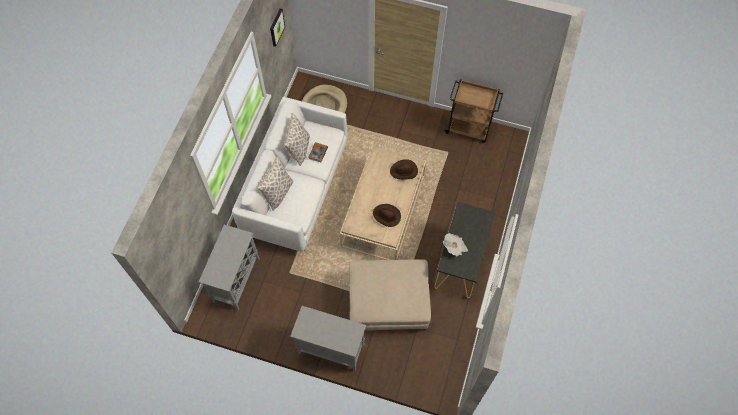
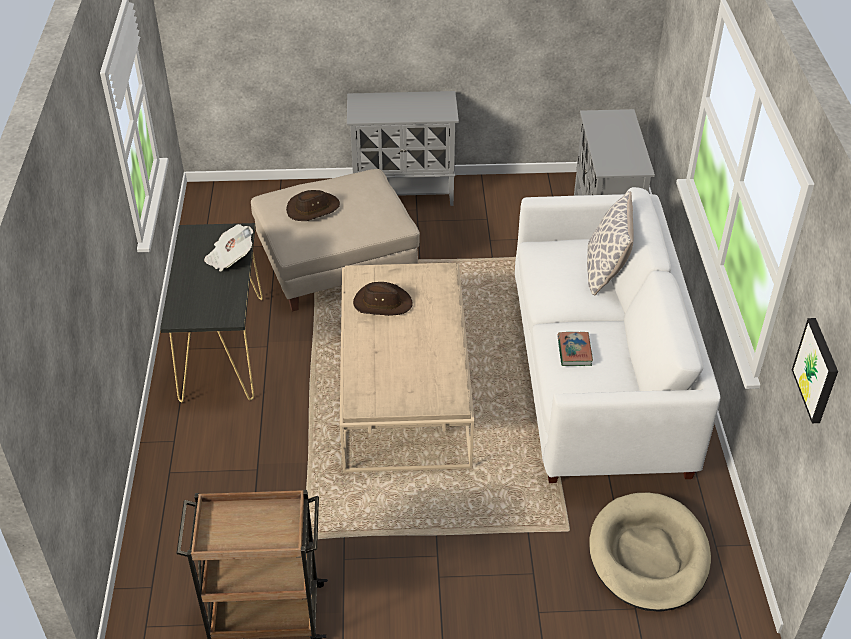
camera: 160 degrees right, 20 degrees down
(298, 149) = (619, 349): pillow -> none
(404, 171) = (379, 384): brown hat -> brown hat (313, 209)

